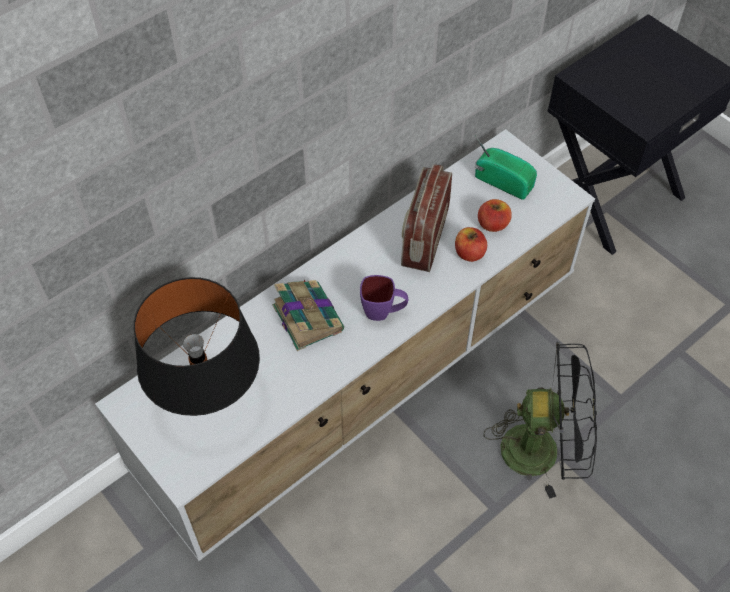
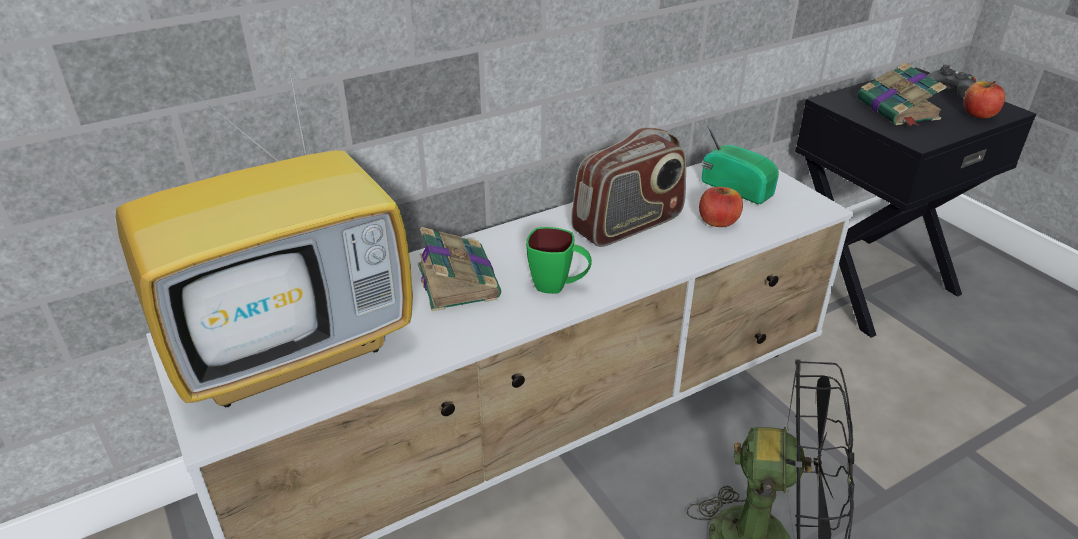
camera: 10 degrees right, 20 degrees down
(209, 400) = (294, 347): black table lamp -> television
(383, 312) = (558, 286): purple mug -> green mug
(424, 237) = (628, 225): radio -> radio turned 150 degrees counterclockwise
(469, 253) = (683, 244): apple -> apple (978, 114)
(631, 83) = (898, 110): none -> book
(673, 49) = (948, 90): none -> black game controller

